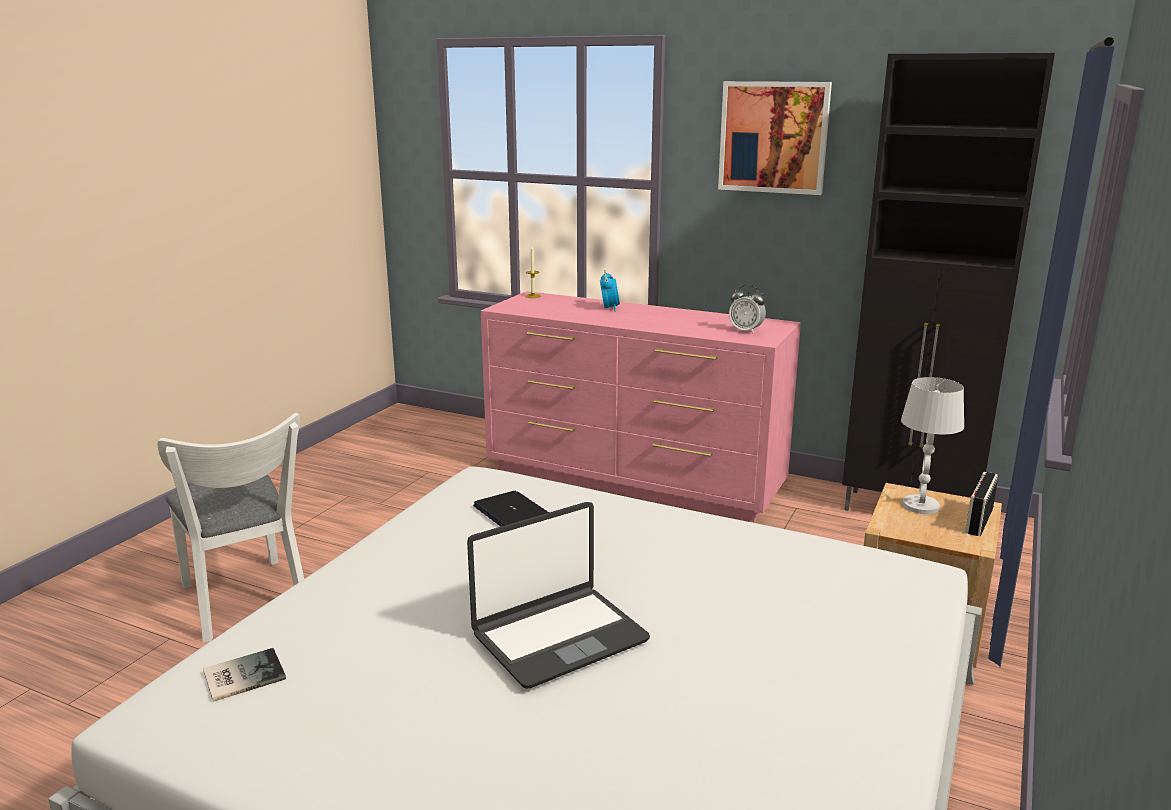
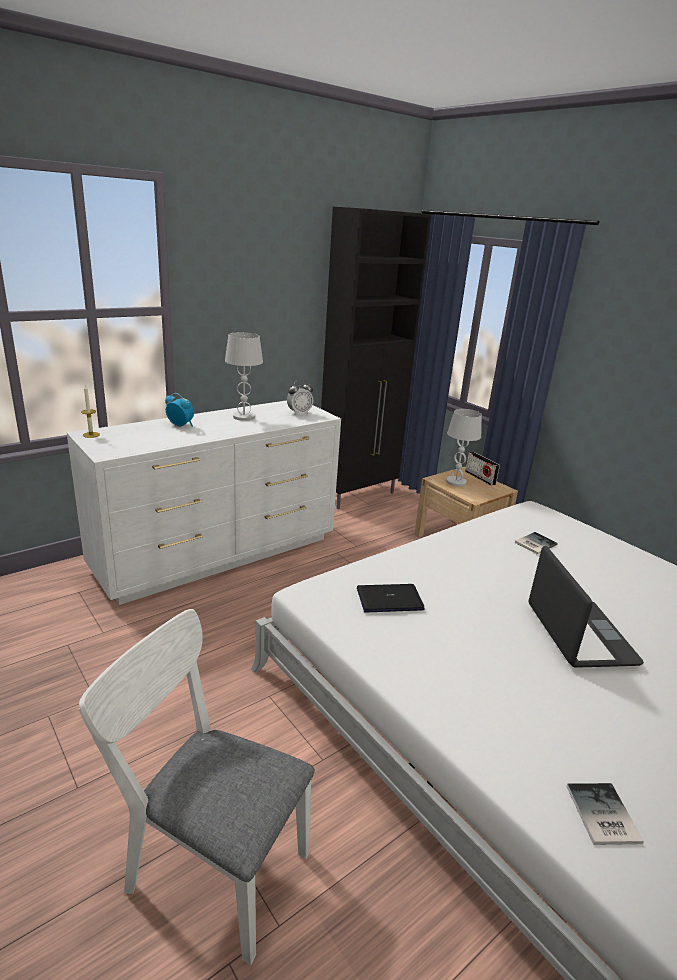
camera: 65 degrees left, 5 degrees up
(246, 603) = (208, 863): white chair -> white chair turned 150 degrees counterclockwise
(634, 479) = (219, 554): pink dresser -> white dresser
(682, 318) = (244, 417): none -> white table lamp
(773, 137) = (255, 265): picture -> none
(789, 583) = (534, 543): none -> book

